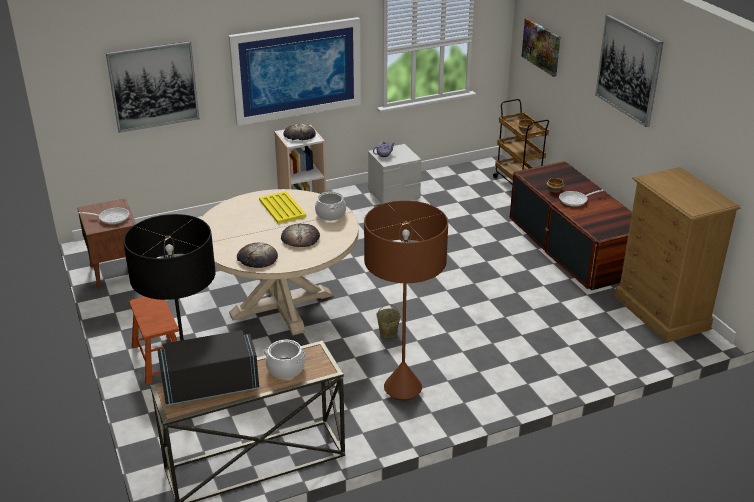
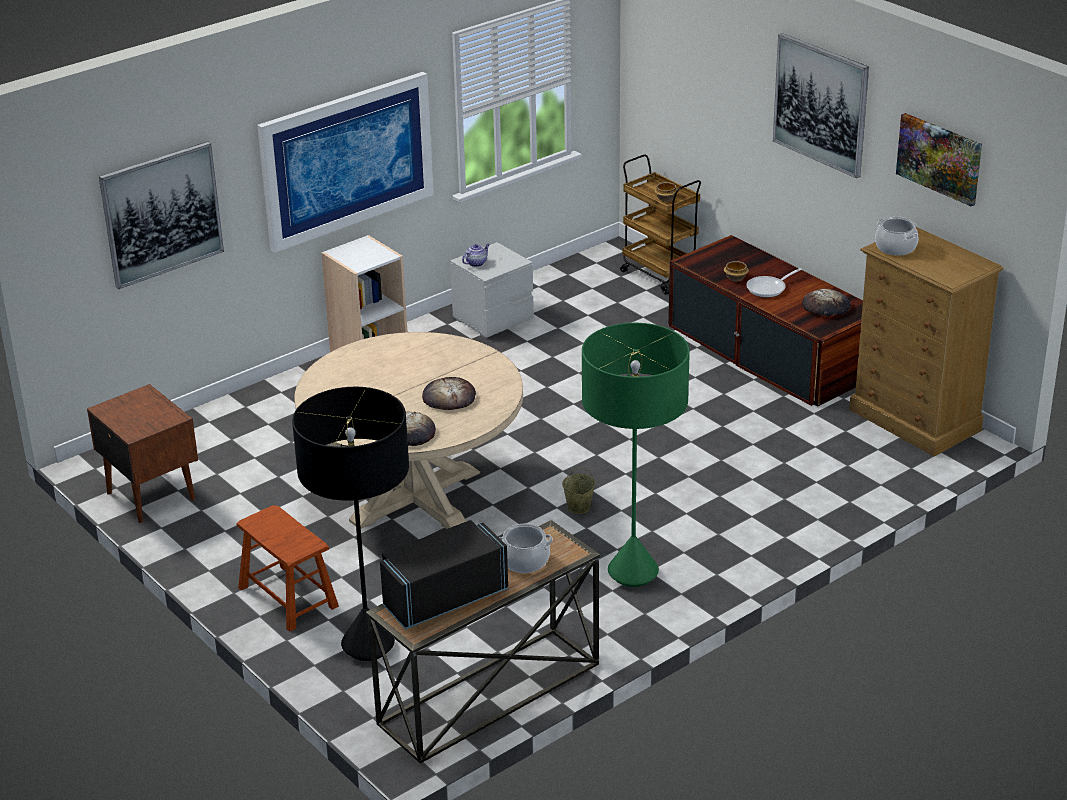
camera: 15 degrees left, 0 degrees up
(111, 218) = (149, 415): frying pan -> none
(282, 208) = (399, 361): yellow tray -> none
(299, 135) = (362, 253): bread -> bread (826, 307)
(331, 214) = (471, 359): cooking pot -> cooking pot (896, 247)
(402, 390) = (633, 575): brown floor lamp -> green floor lamp
(541, 46) = (674, 78): picture -> picture (939, 158)

